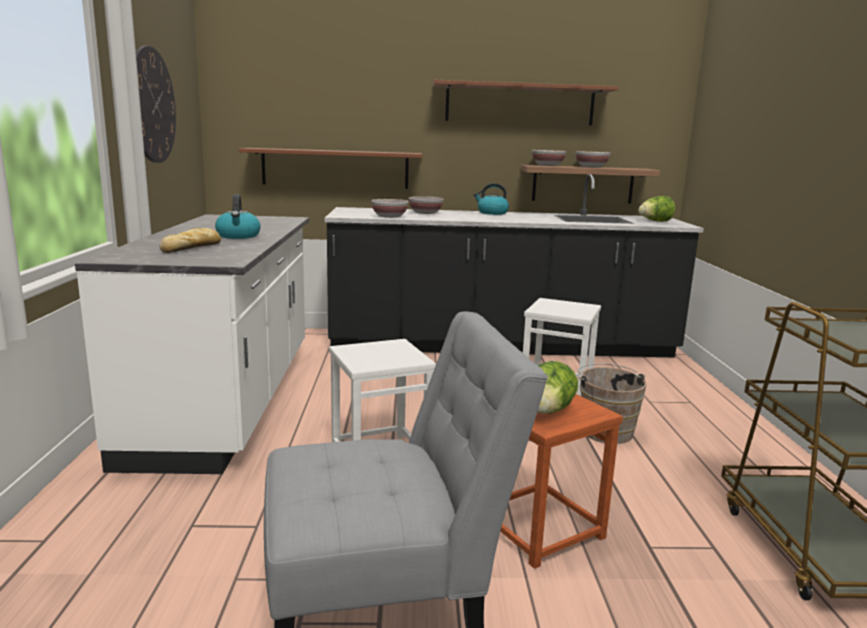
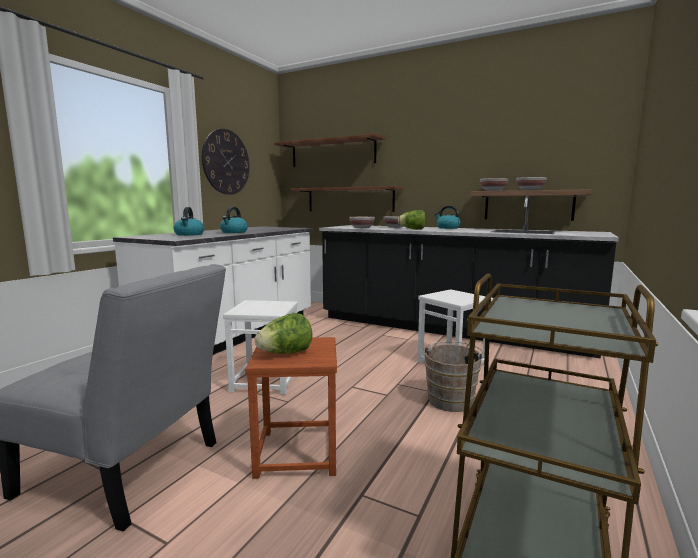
camera: 30 degrees right, 5 degrees down
(192, 247) = (189, 234): bread -> kettle
(519, 104) = (474, 146): brown shelf -> brown shelf (332, 153)
(655, 221) = (581, 233): lettuce -> lettuce (412, 229)

